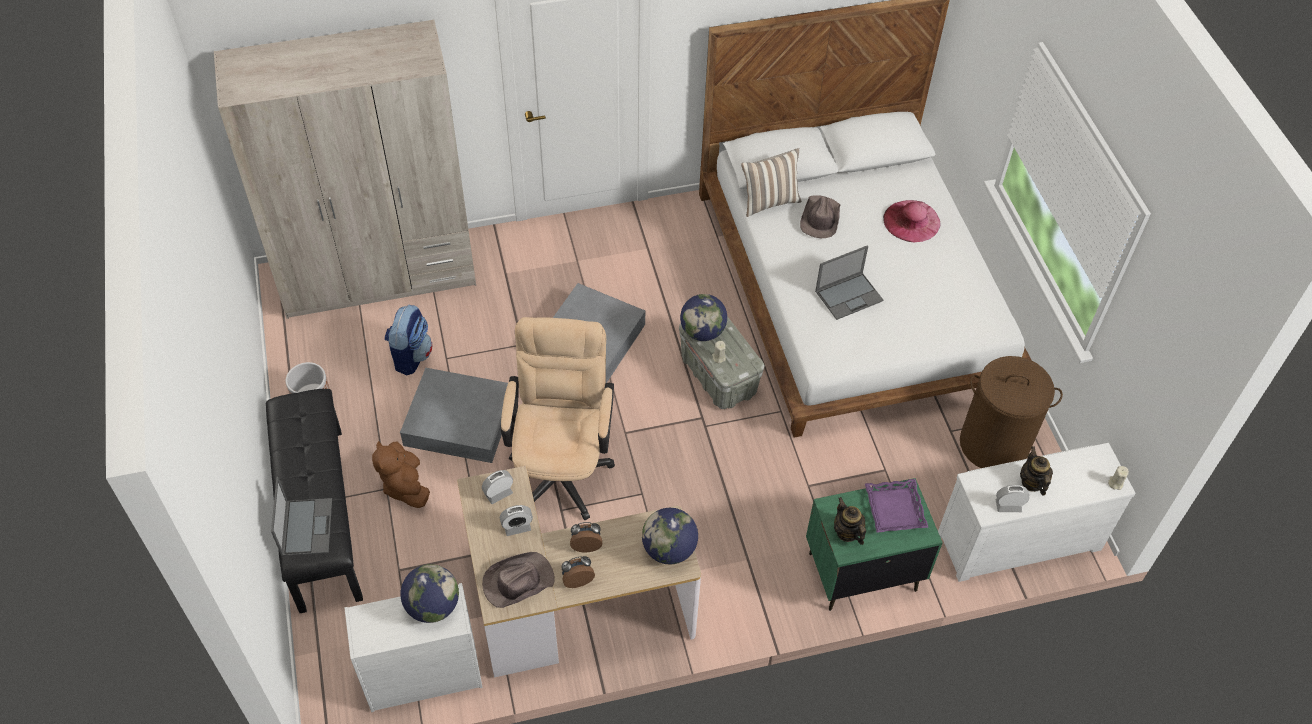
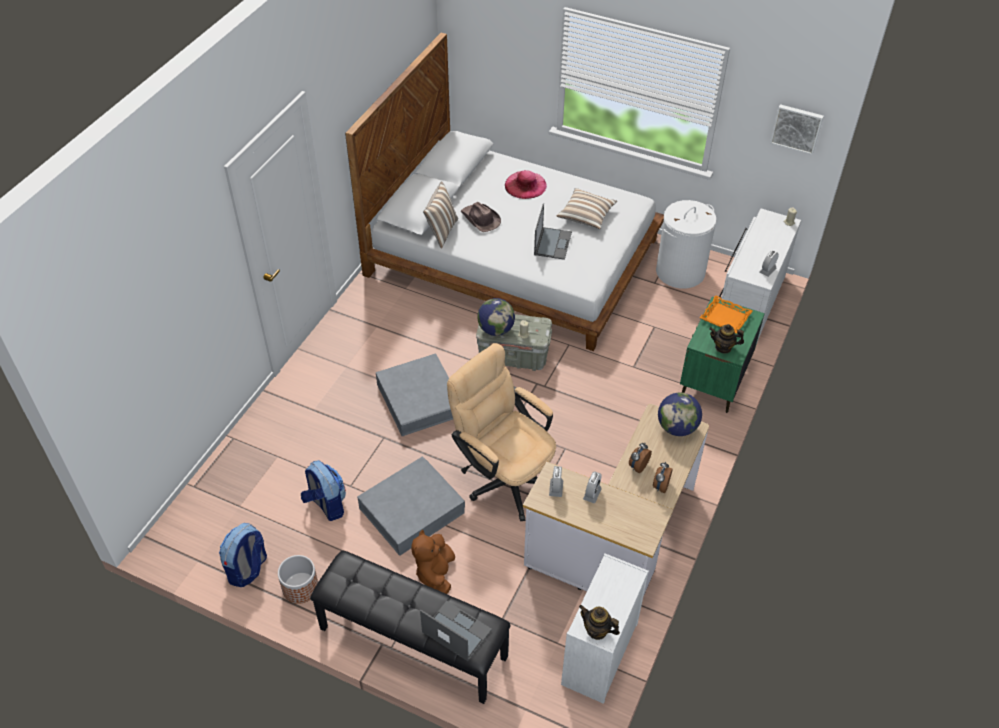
camera: 50 degrees left, 5 degrees down
(301, 350) = (248, 569): none -> backpack
(379, 276) = (233, 482): beige wardrobe -> none
(405, 486) = (435, 574): brown plush toy -> brown plush toy turned 75 degrees clockwise
(433, 606) = (609, 580): globe -> none
(517, 581) = (635, 518): brown hat -> none
(894, 509) = (725, 318): purple tray -> orange tray
(924, 298) = (586, 216): none -> pillow
(994, 444) = (680, 272): brown laundry basket -> white laundry basket
(1032, 482) = (760, 252): teapot -> teapot (597, 630)
(1171, 372) = (797, 128): none -> picture

